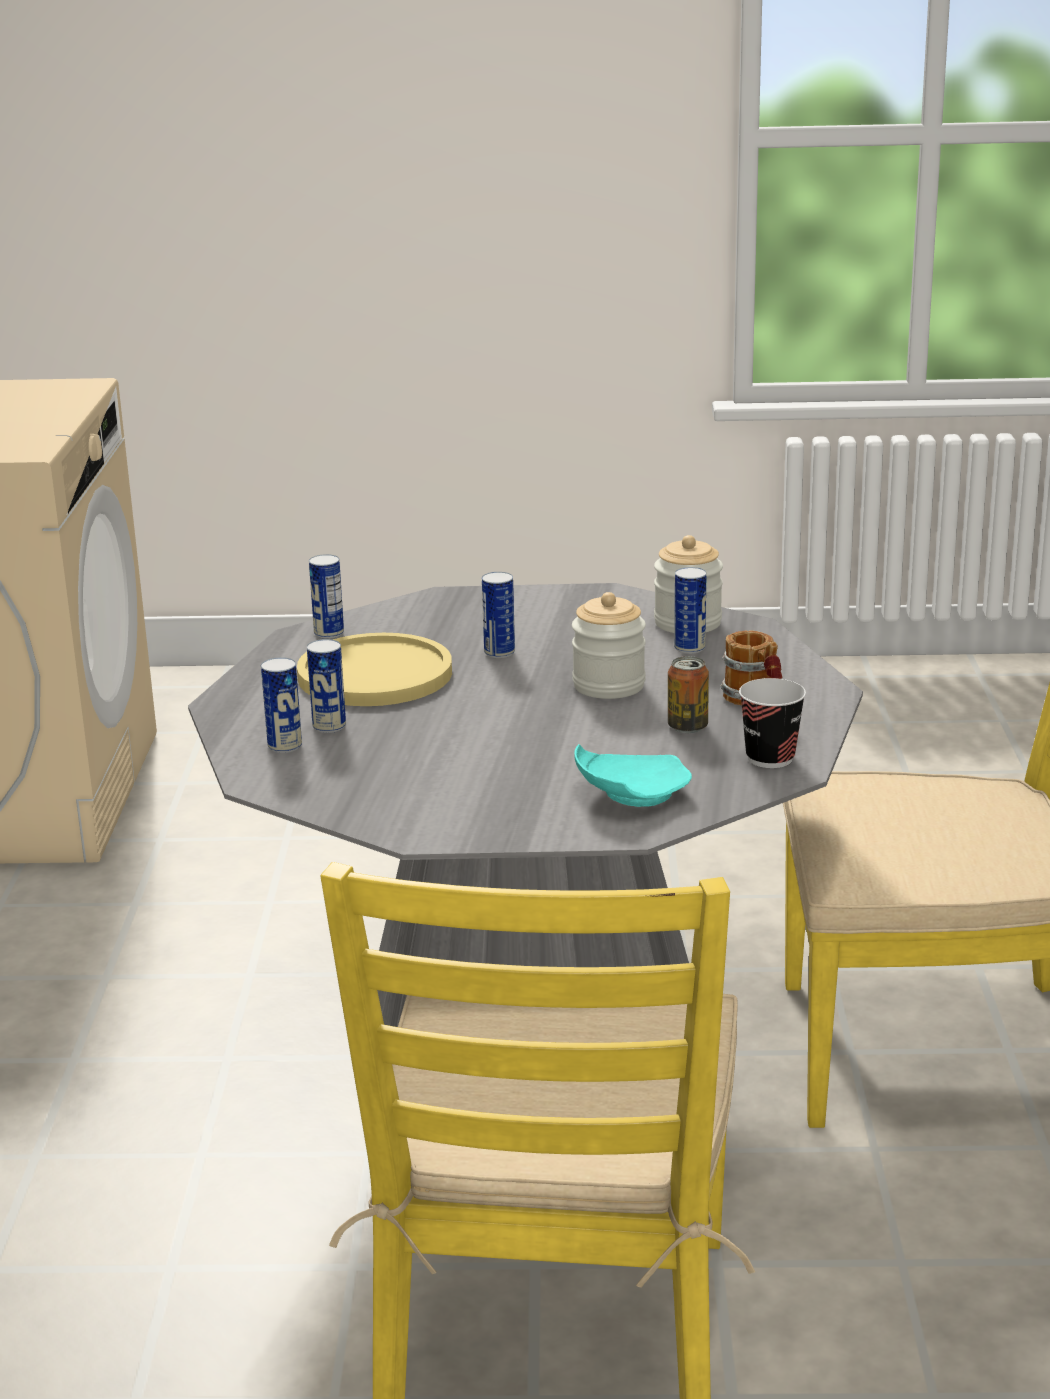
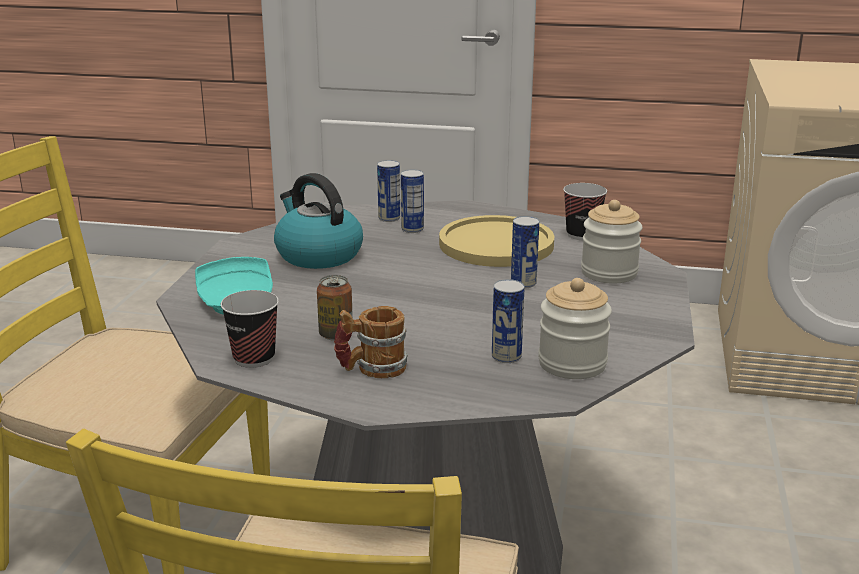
camera: 100 degrees right, 0 degrees up
(329, 633) = (582, 235): can -> cup
(447, 772) = (317, 255): none -> kettle
(609, 685) = (436, 315): jar -> jar (609, 273)

